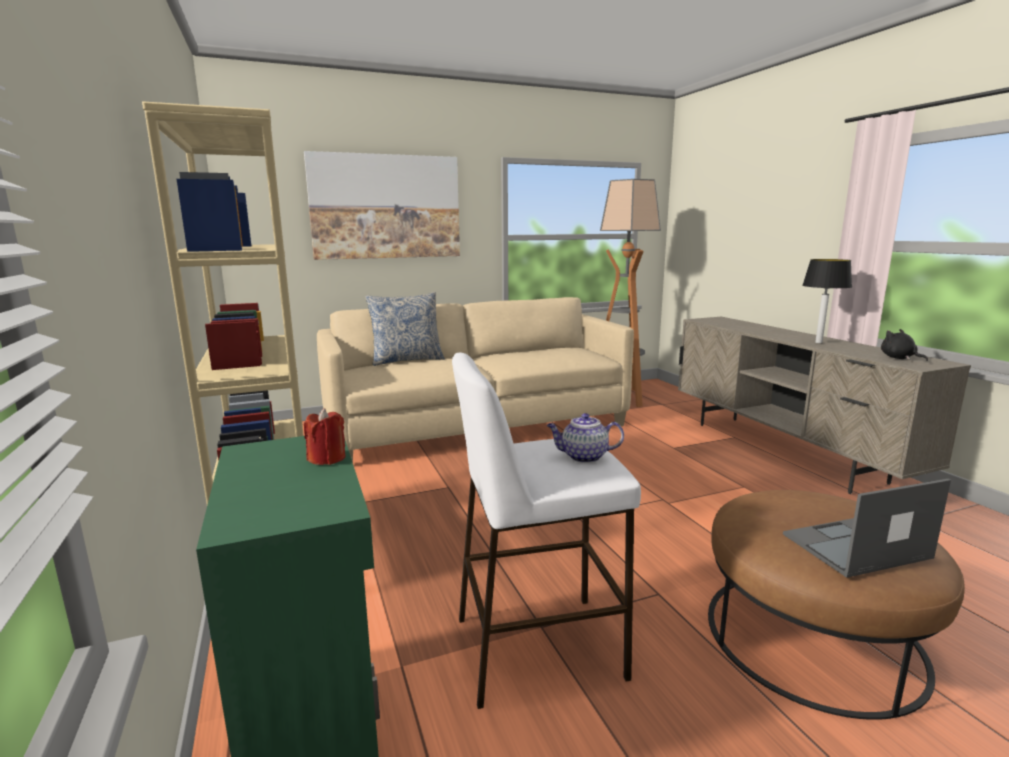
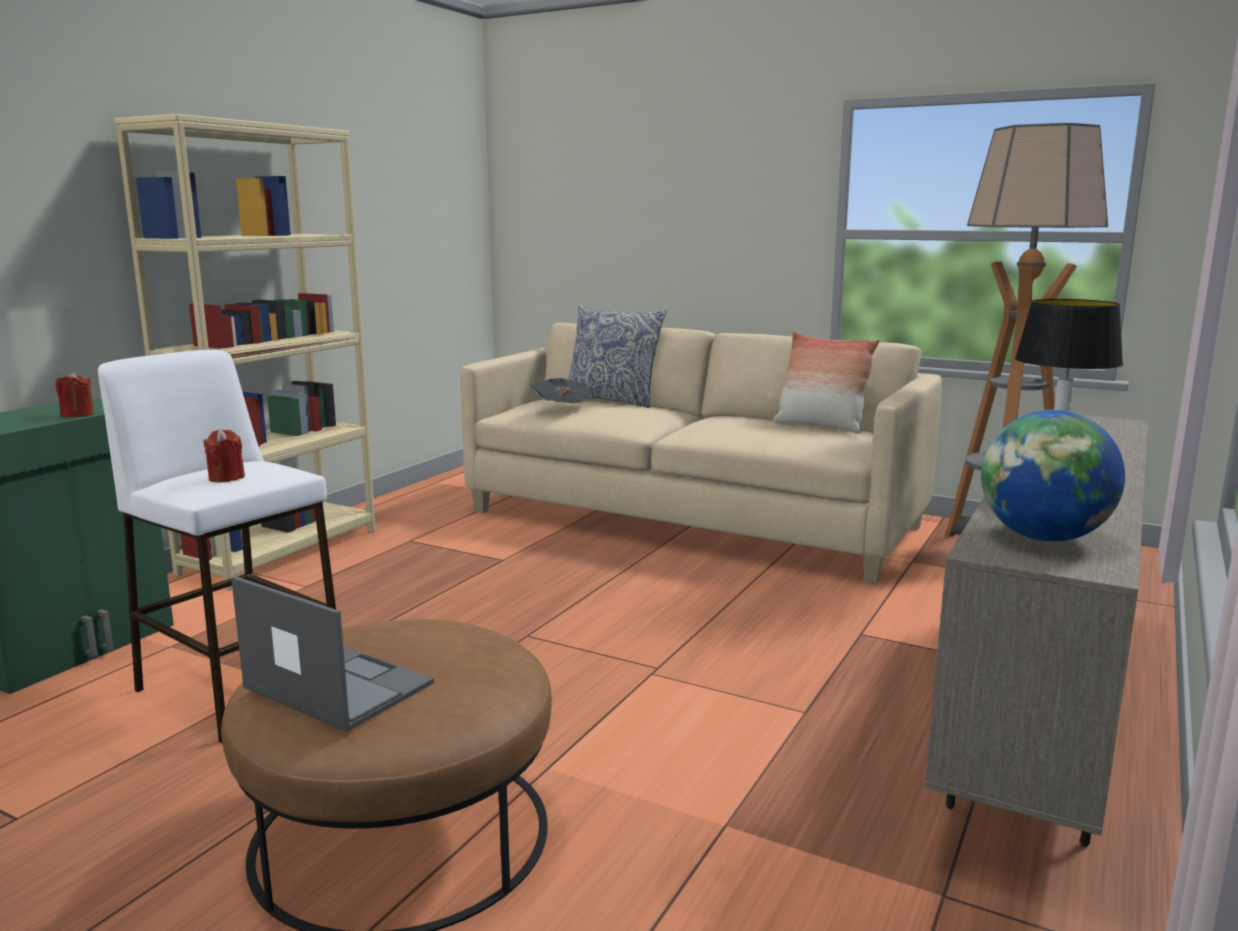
camera: 50 degrees right, 0 degrees up
(386, 207) = (665, 186): picture -> none
(404, 371) = (563, 408): none -> newspaper
(554, 349) = (820, 426): none -> pillow
(583, 457) = (226, 478): teapot -> red candle
(899, 358) = (1043, 538): black plush toy -> globe

